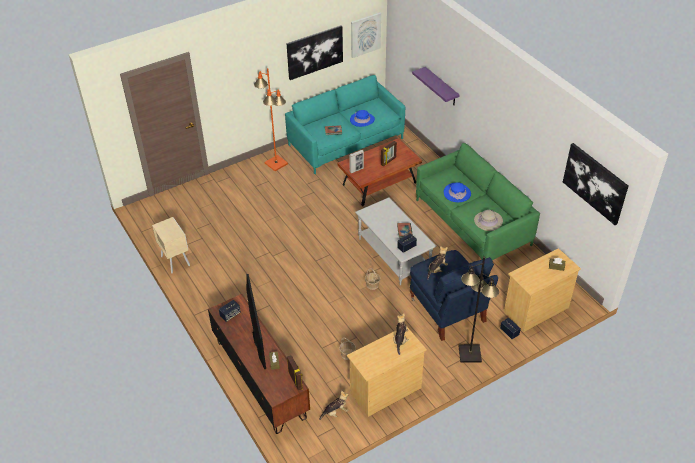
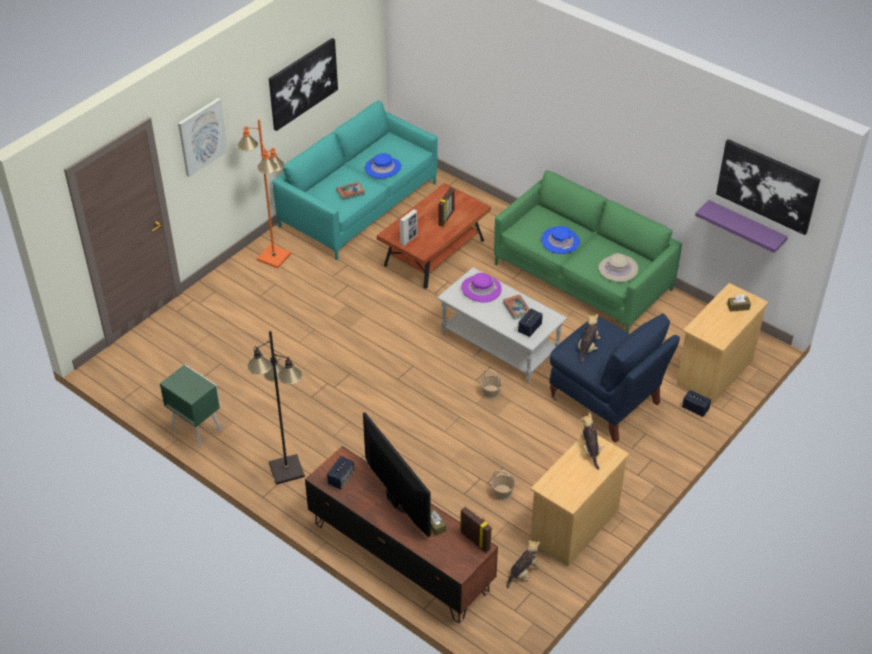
camera: 20 degrees left, 0 degrees up
(175, 260) = (196, 428): beige nightstand -> green nightstand
(365, 34) = (361, 45): picture -> picture (202, 136)
(387, 213) = (481, 289): none -> purple hat
(441, 87) = (495, 99): purple shelf -> purple shelf (745, 227)
(469, 353) = (658, 449): black floor lamp -> black floor lamp (286, 469)

